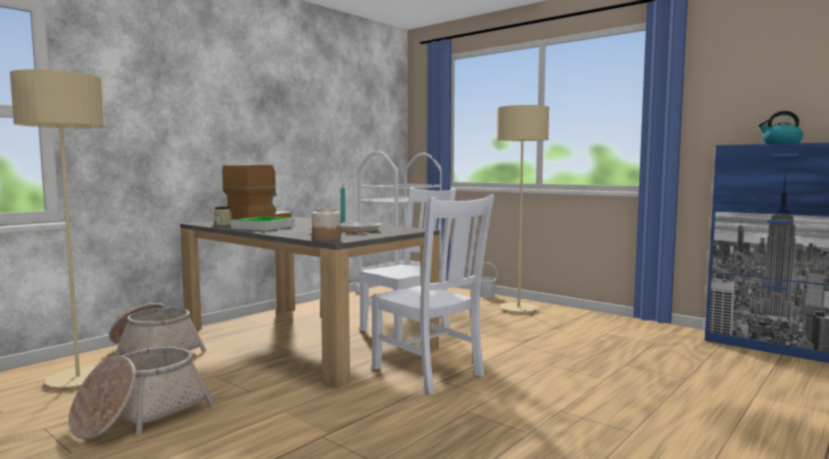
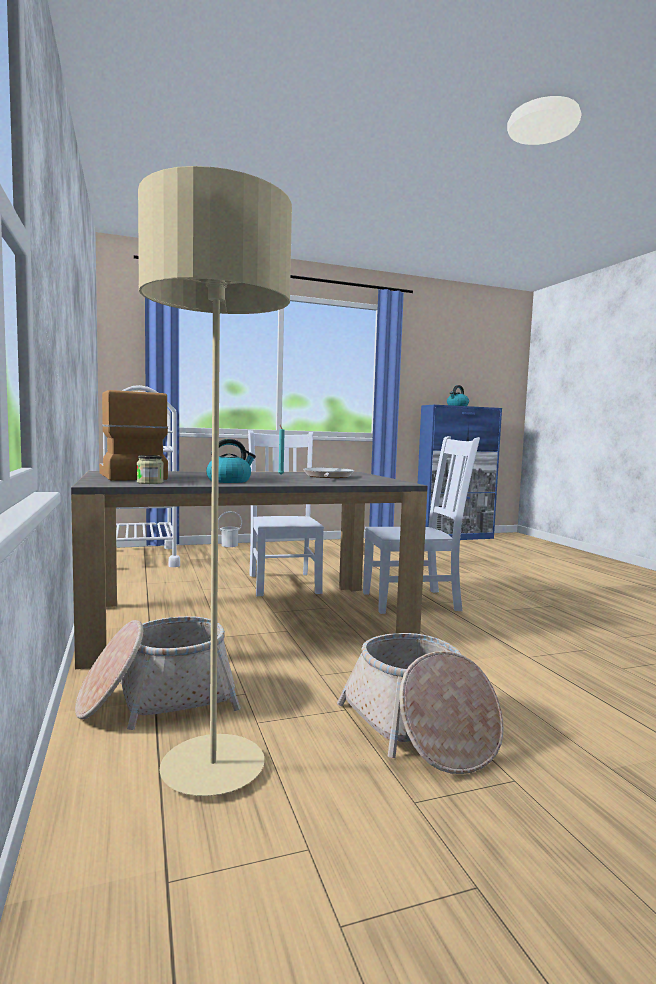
camera: 60 degrees left, 0 degrees up
(263, 227) = (229, 481): tray -> kettle
(326, 239) = (387, 483): jar -> none
(518, 309) = (290, 549): beige floor lamp -> none

